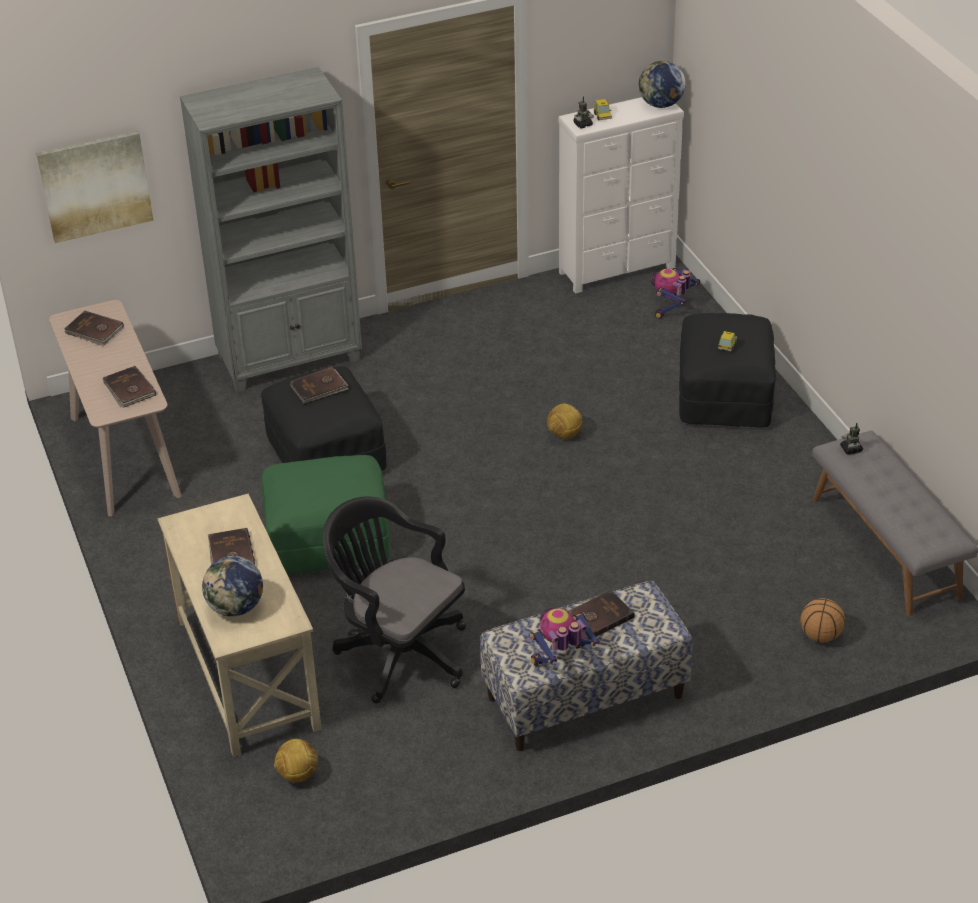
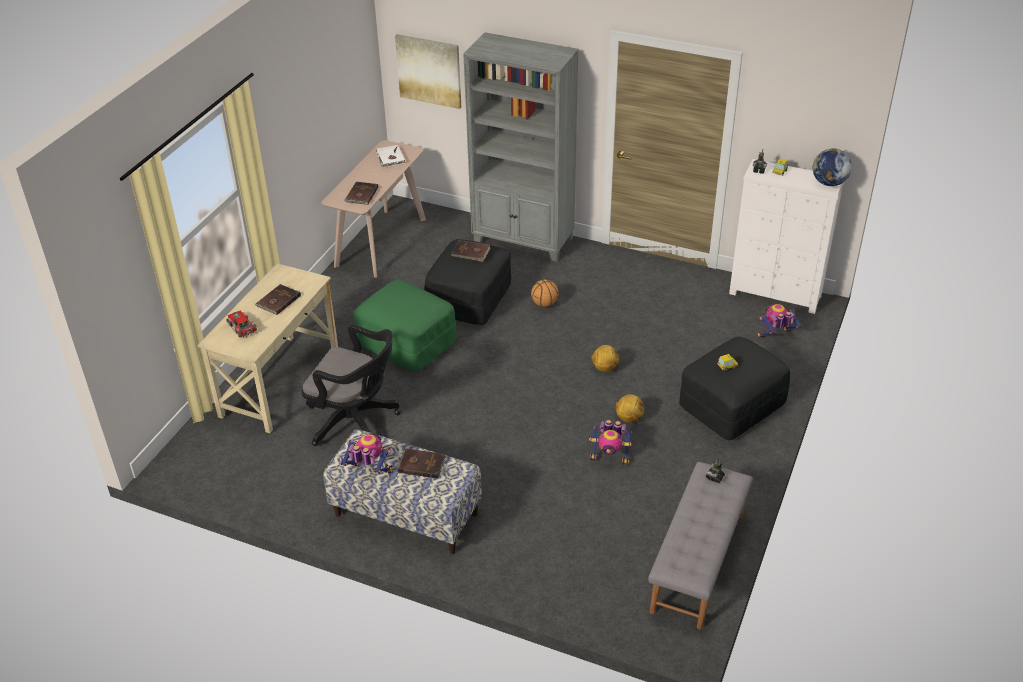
camera: 45 degrees right, 0 degrees up
(94, 331) = (390, 158): brown book -> white book
(236, 607) = (241, 328): globe -> toy car
(298, 775) = (229, 447): football -> football (629, 418)
(397, 652) = (356, 422): black office chair -> black office chair turned 120 degrees clockwise
(688, 512) = (610, 457): none -> toy robot
(821, 635) = (580, 582): basketball -> basketball (545, 304)

